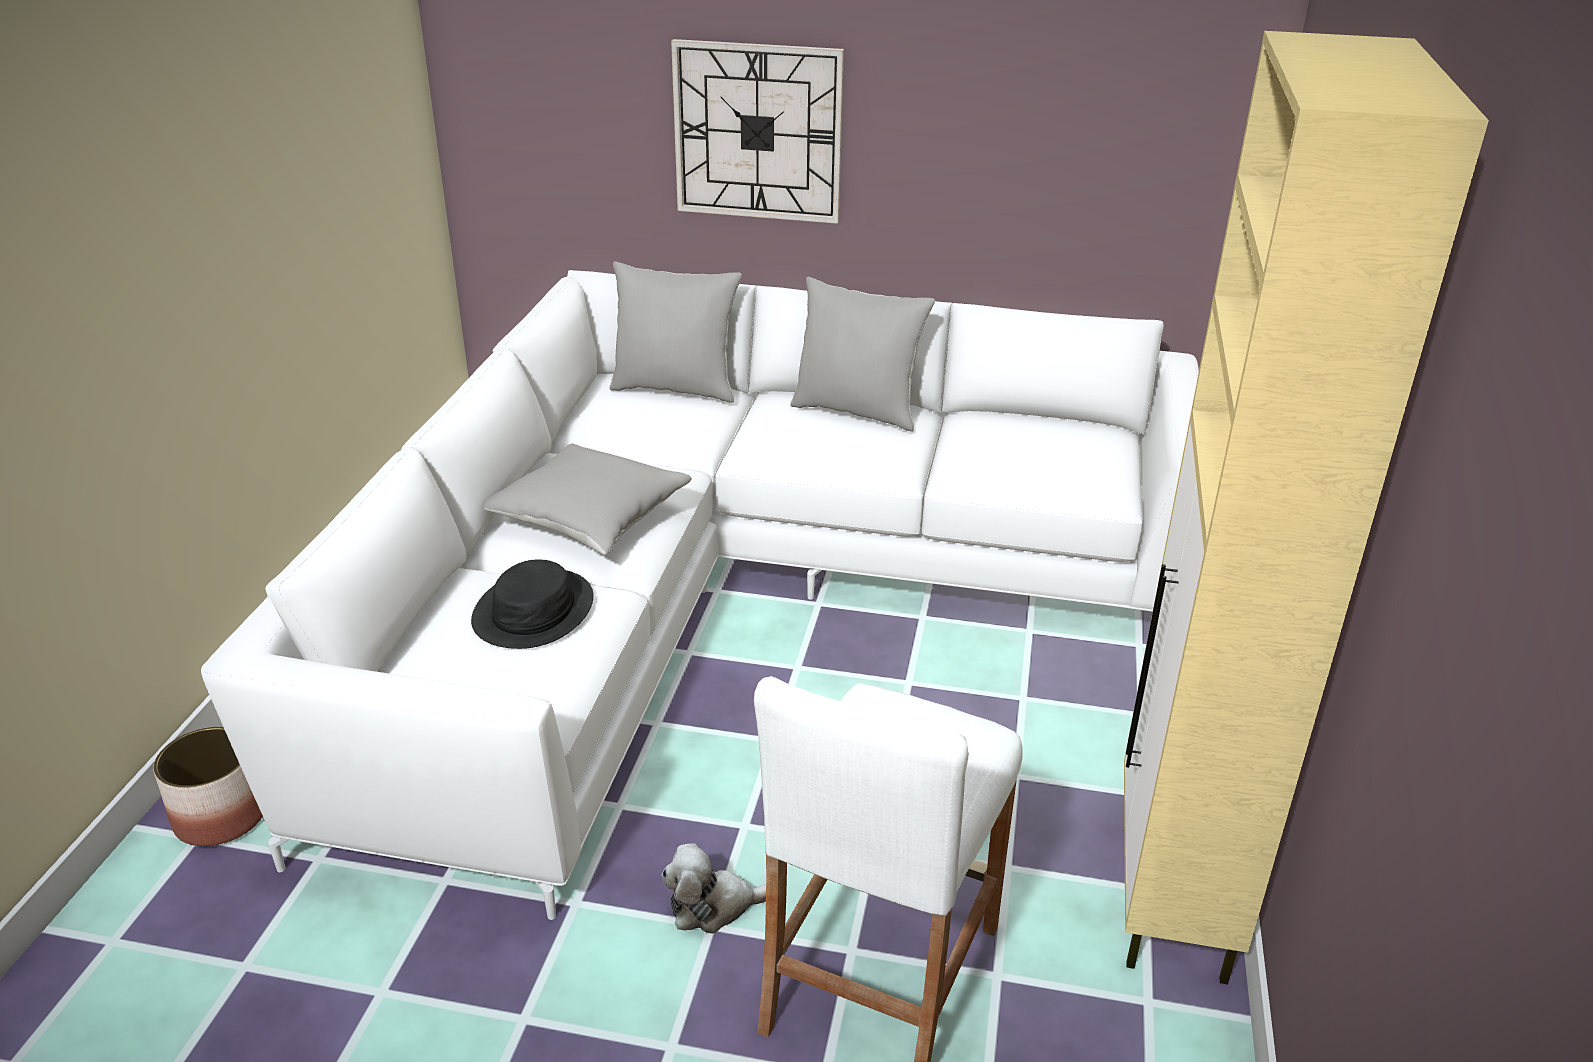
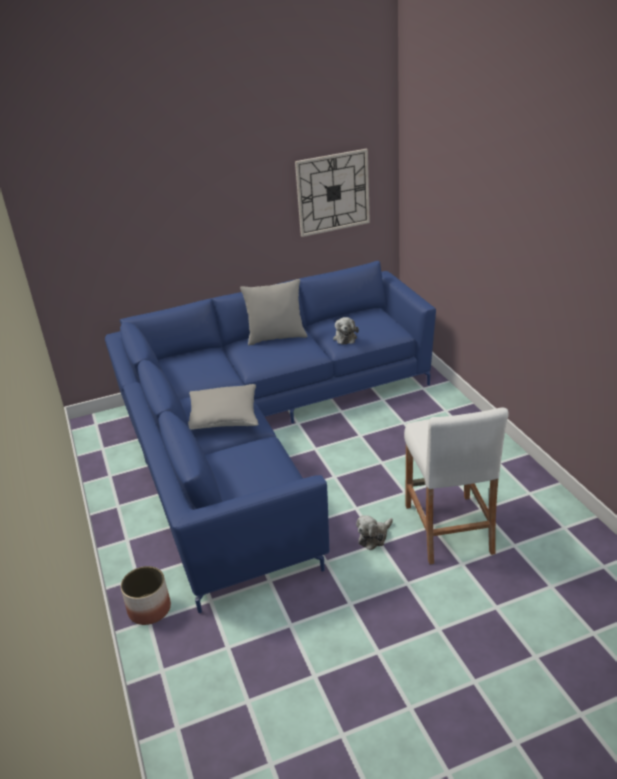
camera: 30 degrees left, 0 degrees up
(534, 611) = (248, 458): black hat -> none
(676, 388) = (192, 356): grey pillow -> none
(726, 599) = (260, 437): white sofa -> blue sofa
(758, 132) = (191, 230): wall clock -> wall clock (333, 192)
(986, 460) = (345, 337): none -> plush toy
(1171, 890) = (506, 459): beige cabinet -> none

